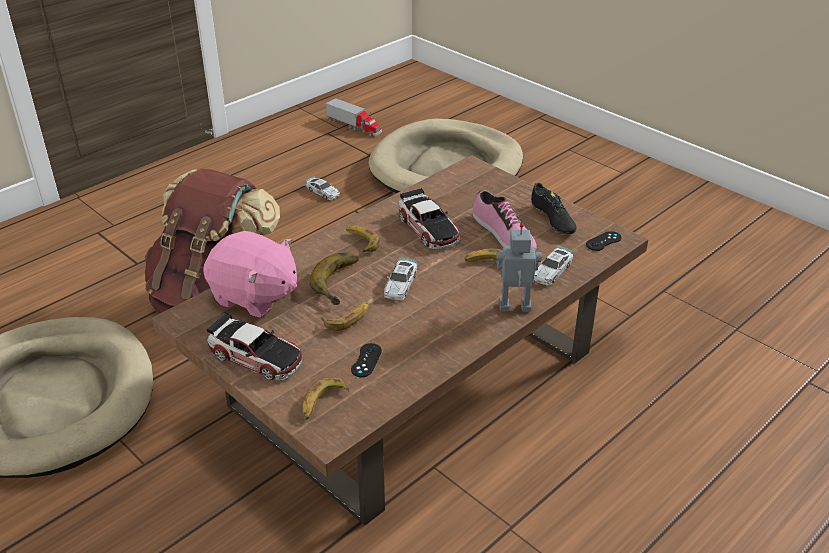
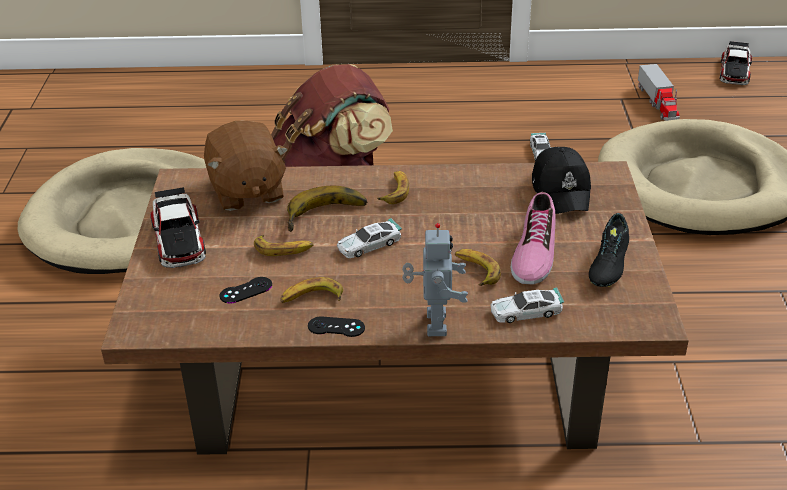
camera: 45 degrees right, 0 degrees up
(254, 296) = (246, 191): pink plush toy -> brown plush toy
(322, 402) = (167, 302): banana -> banana (311, 298)
(428, 228) = (471, 209): toy car -> toy car (734, 71)
(462, 189) = (562, 190): none -> black cap
(514, 308) = (434, 324): toy robot -> toy robot turned 45 degrees clockwise
(603, 241) = (630, 314): black game controller -> black game controller (336, 327)

